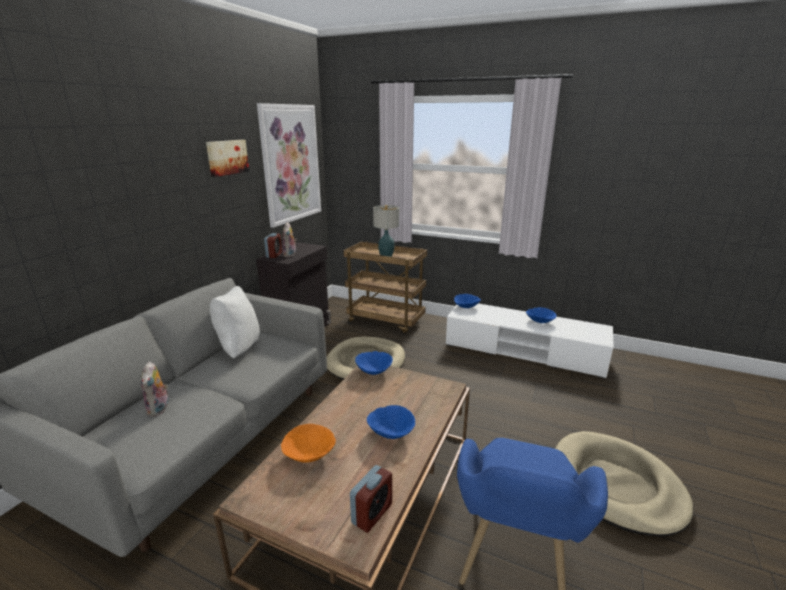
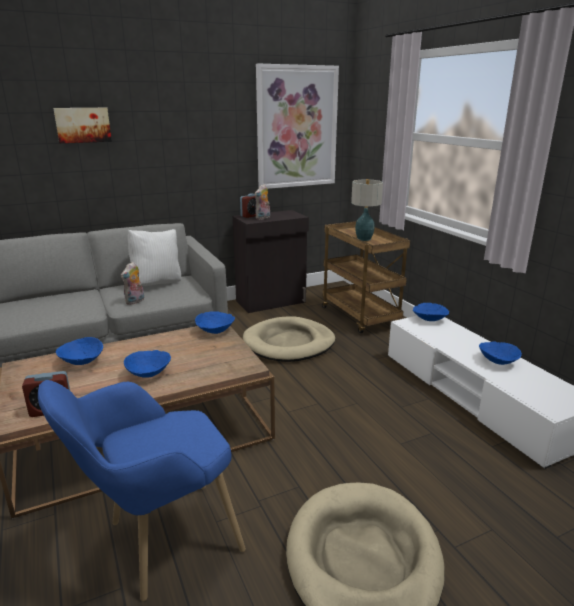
camera: 40 degrees right, 0 degrees up
(159, 409) = (60, 302): plush toy -> plush toy (135, 301)
(227, 157) = (212, 114): picture -> picture (83, 125)
(309, 455) = (82, 361): orange bowl -> blue bowl

